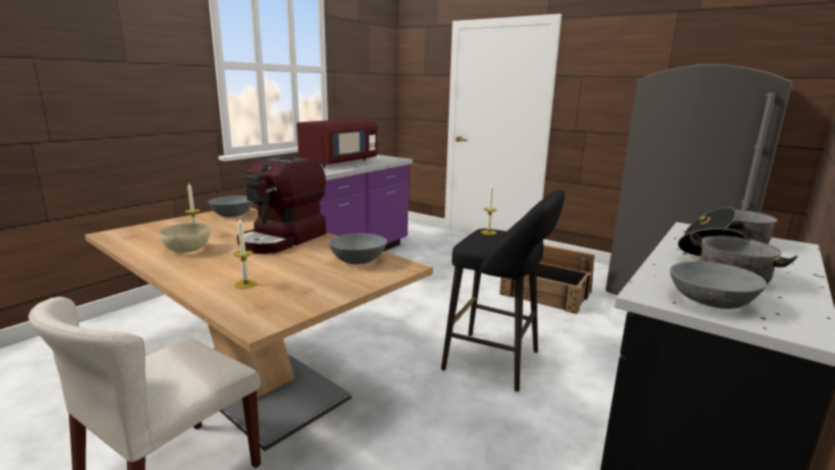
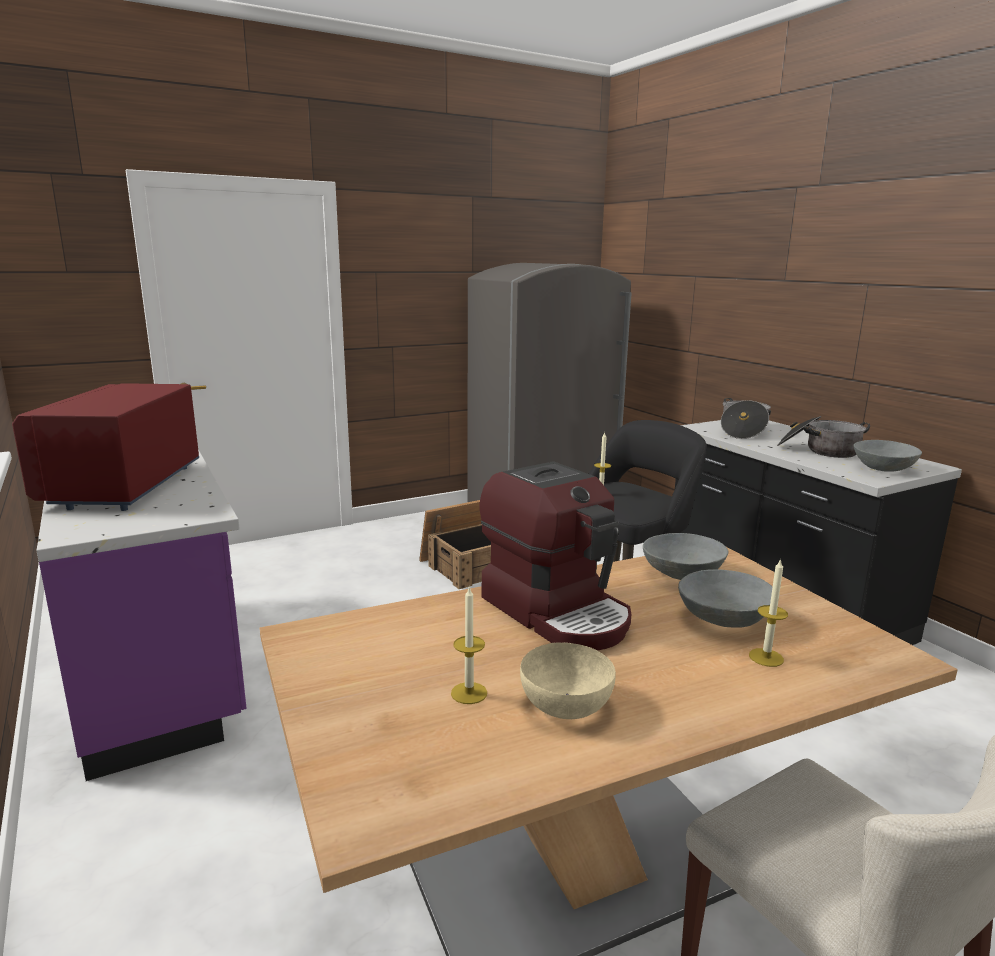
camera: 65 degrees left, 0 degrees up
(233, 215) = (341, 643): grey bowl -> grey bowl (723, 618)
(339, 163) = (125, 486): red microwave -> red microwave turned 150 degrees counterclockwise

